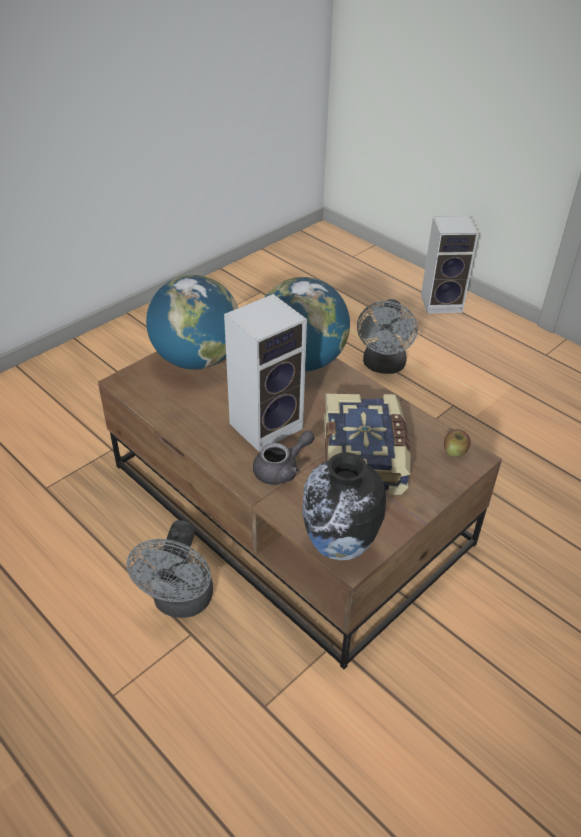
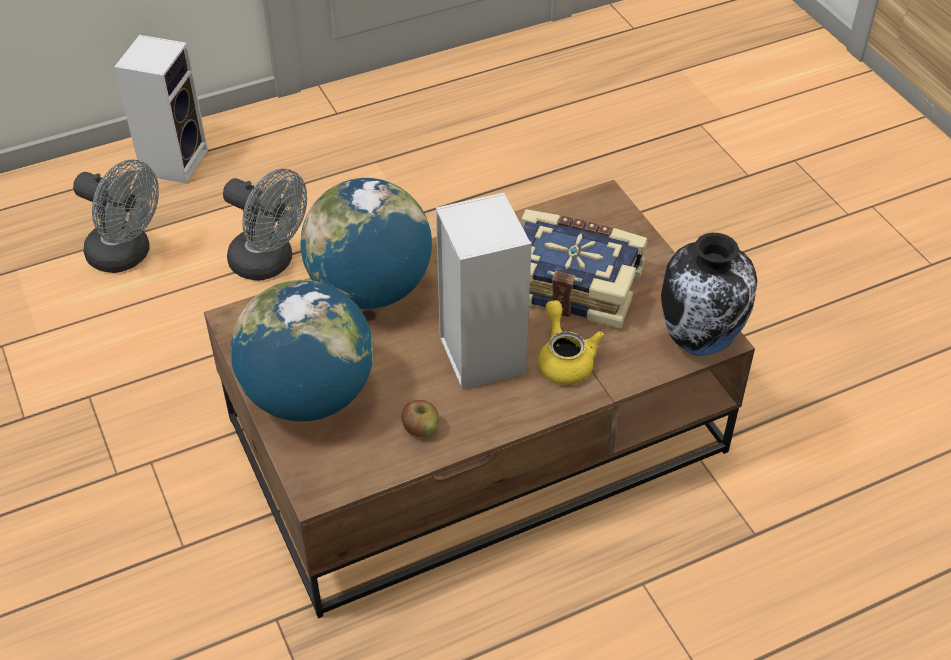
camera: 70 degrees left, 5 degrees up
(181, 603) = (594, 585): grey fan -> grey fan (127, 255)
(282, 469) = (564, 359): grey teapot -> yellow teapot
(454, 452) = (591, 209): apple -> apple (421, 428)

